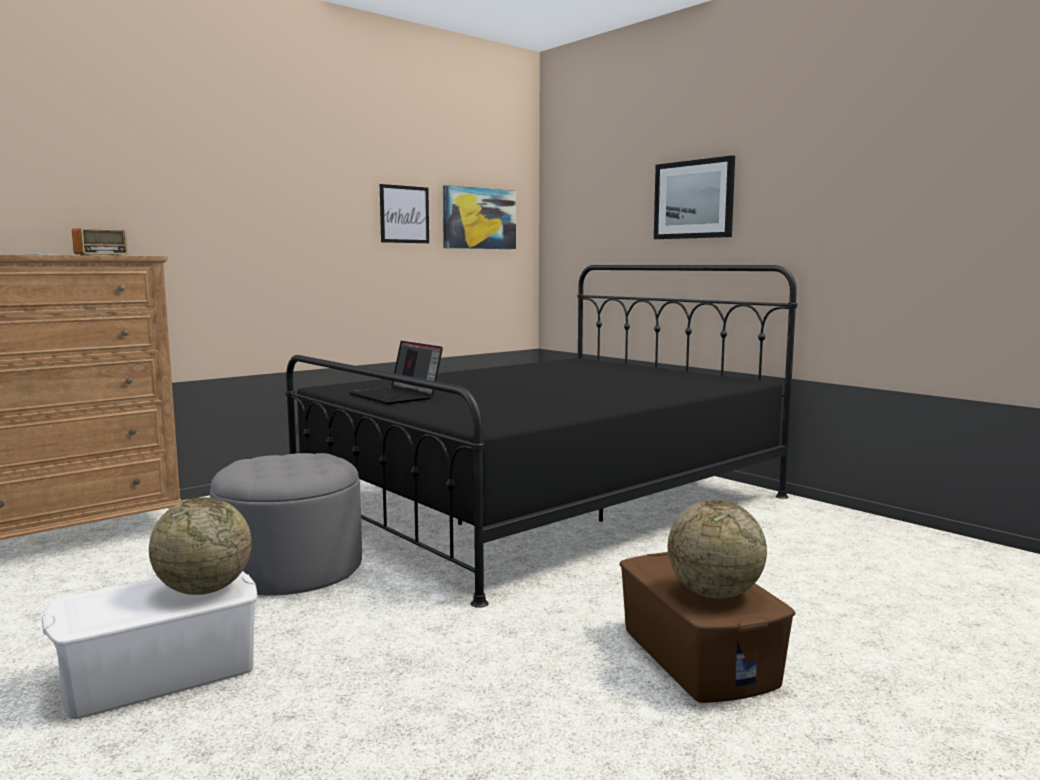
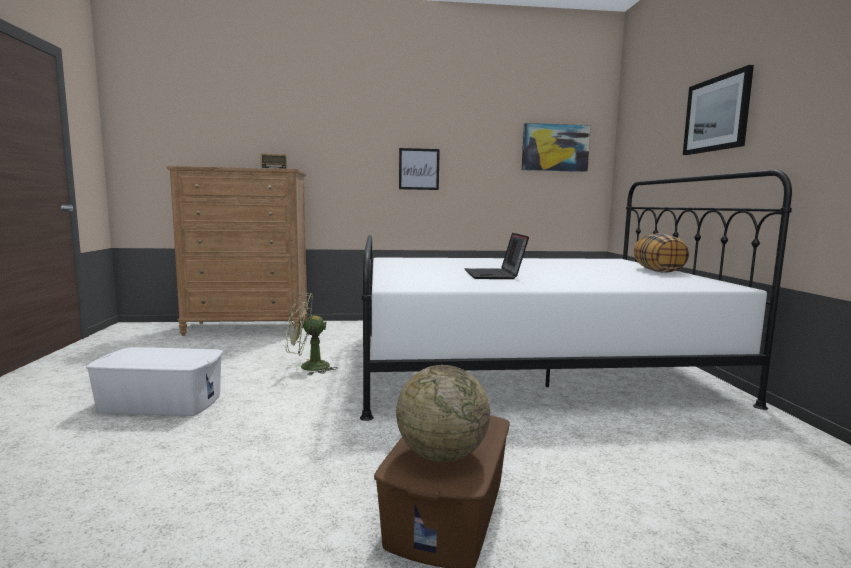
camera: 35 degrees right, 0 degrees up
(204, 590) = (182, 359): globe -> none
(290, 569) = (308, 367): grey ottoman -> green fan
(397, 396) = (408, 266): laptop -> laptop (495, 275)
(404, 214) = (489, 145): picture -> picture (419, 169)
(543, 502) = (526, 363): black bed -> white bed
(656, 371) = (658, 271): none -> pillow

